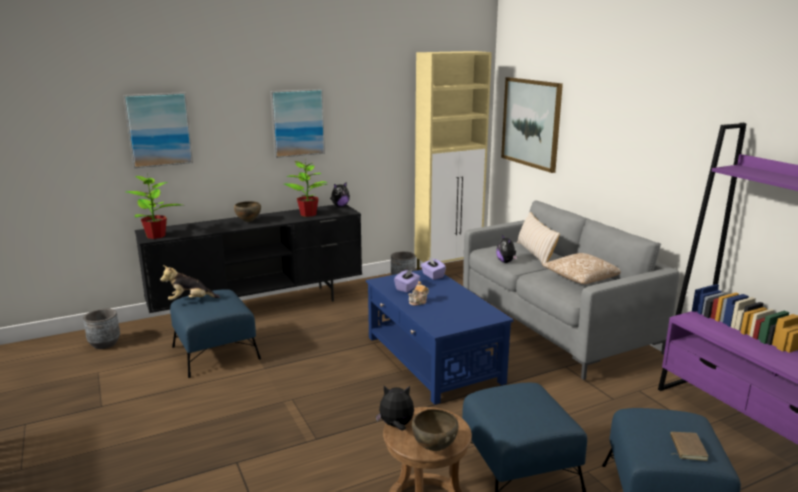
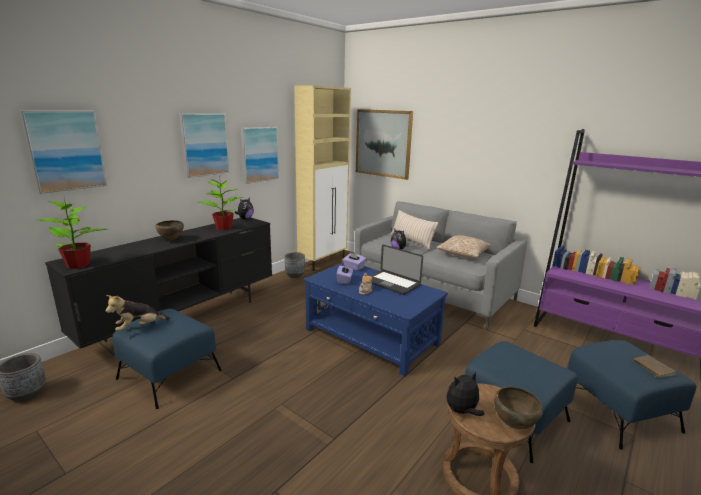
camera: 25 degrees left, 0 degrees up
(366, 133) = (259, 154): none -> picture
(457, 299) = (391, 283): none -> laptop

